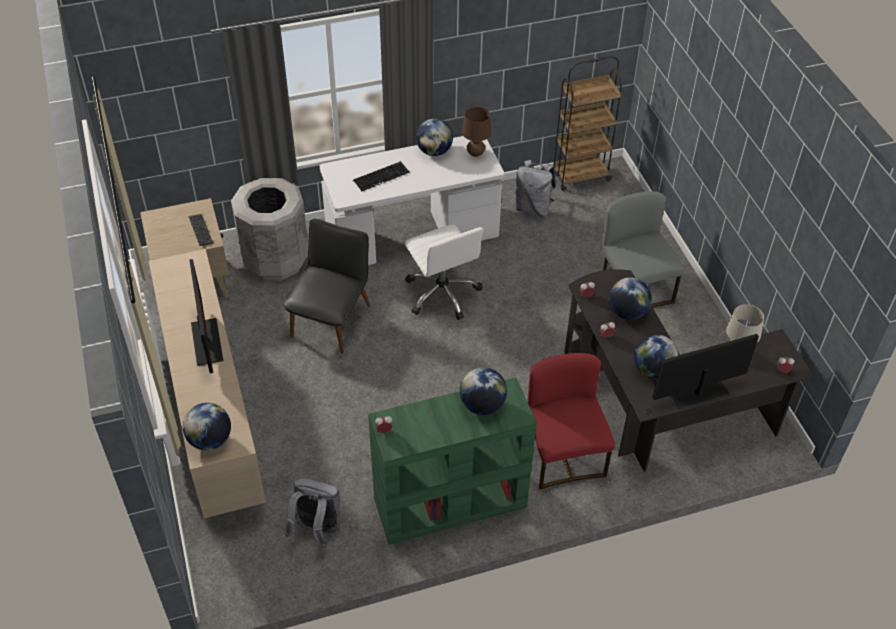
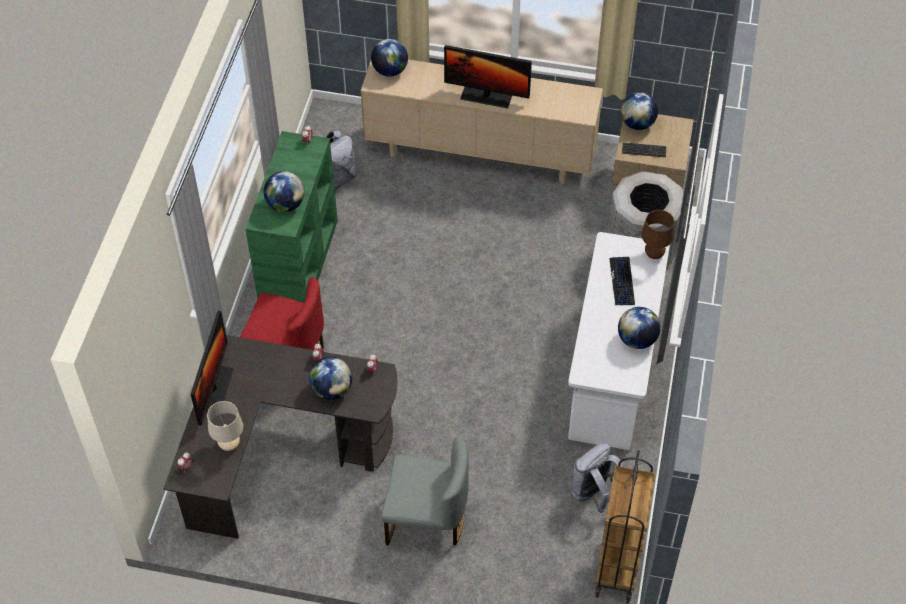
camera: 120 degrees right, 5 degrees up
(330, 321) = (538, 263): black chair -> none
(442, 293) = (520, 358): white office chair -> none
(475, 153) = (613, 372): brown table lamp -> brown table lamp (654, 254)
(652, 370) = (259, 371): globe -> globe (637, 124)

